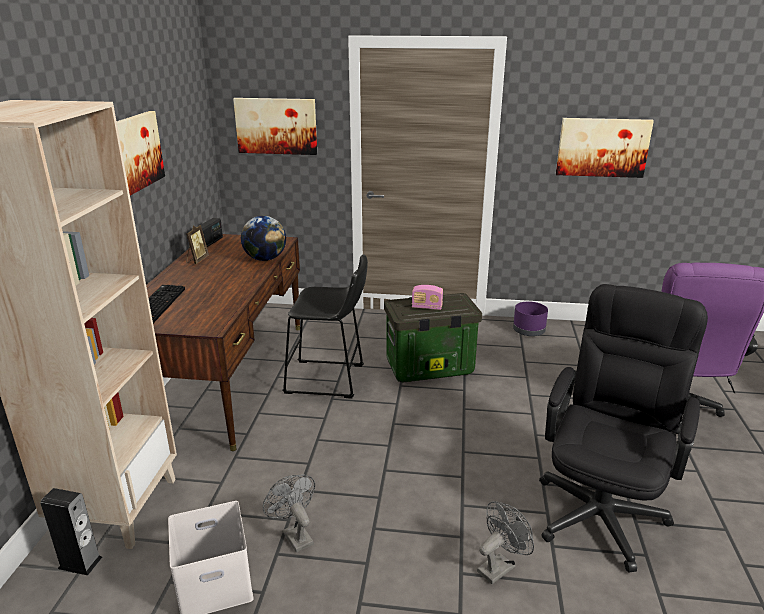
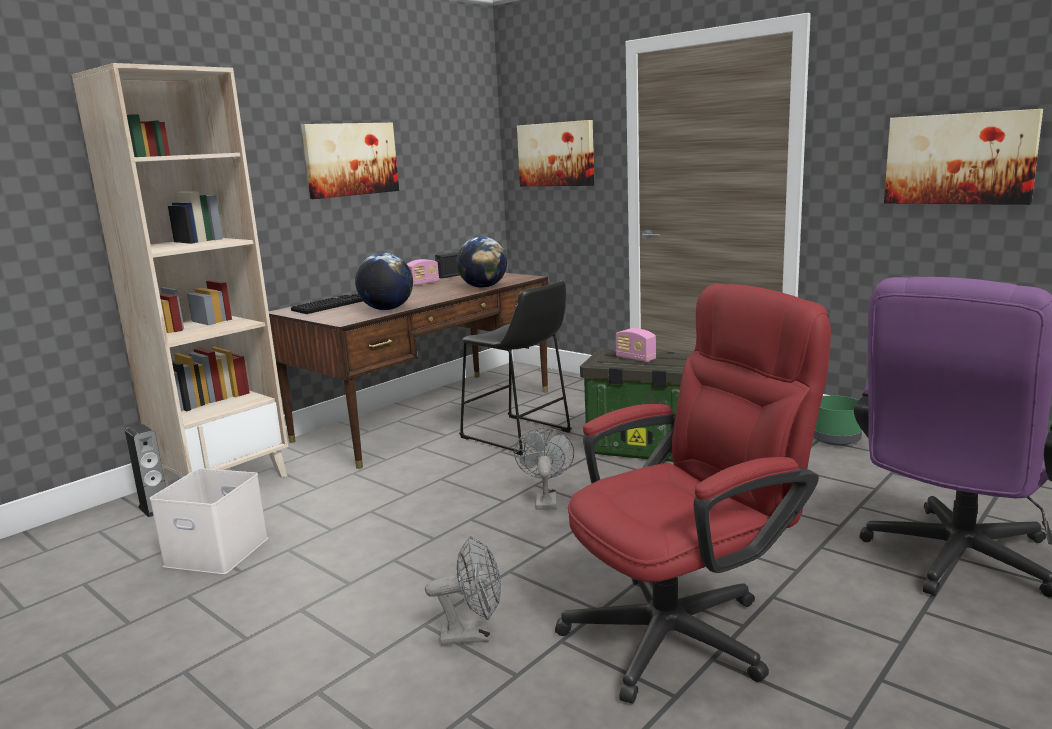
camera: 35 degrees right, 10 degrees down
(197, 260) = (423, 284): picture frame -> radio
(226, 304) = (387, 309): none -> globe
(294, 535) = (320, 541): grey fan -> grey fan (545, 499)
(529, 331) = (836, 439): purple planter -> green planter
(602, 506) = (685, 629): black office chair -> red office chair

